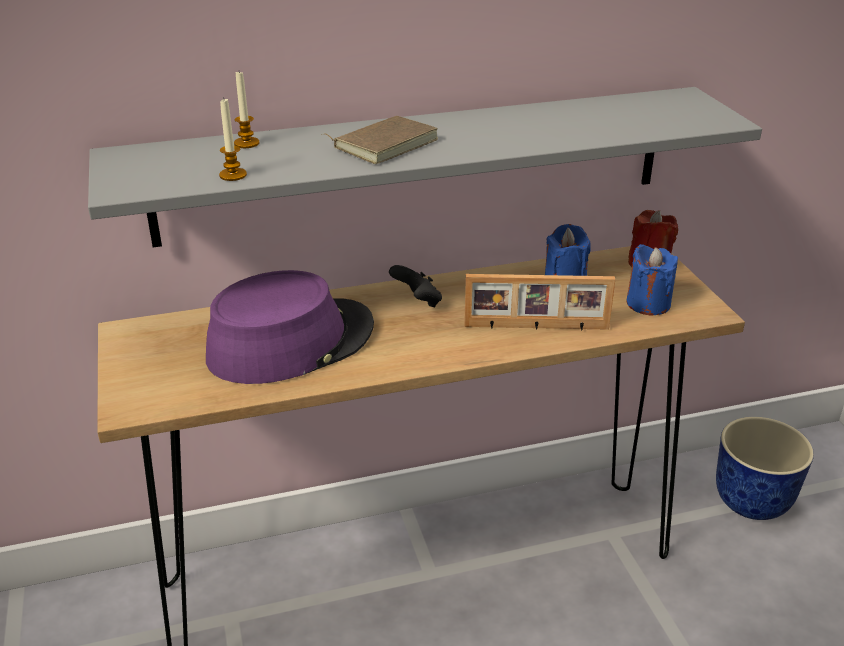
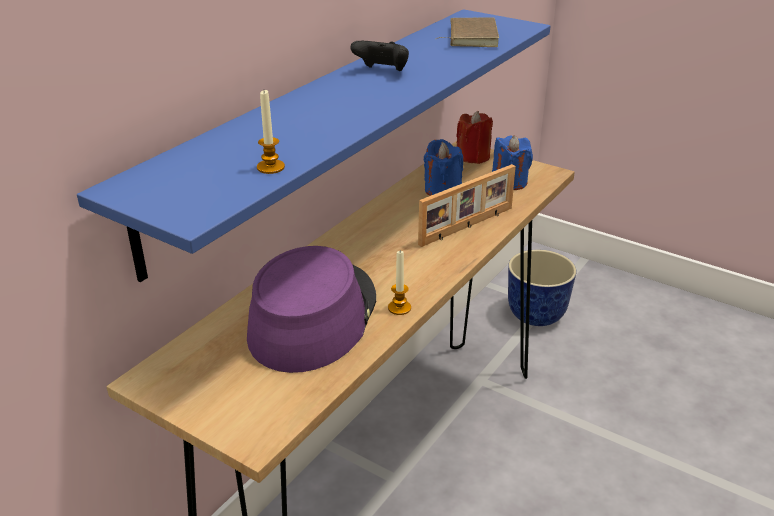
camera: 40 degrees left, 0 degrees up
(246, 143) = (227, 140): candle -> candle (399, 308)
(384, 144) = (341, 105): brown book -> brown book (470, 36)
(416, 165) = (320, 124): grey shelf -> blue shelf
(418, 302) = (363, 244): black game controller -> black game controller (382, 72)

